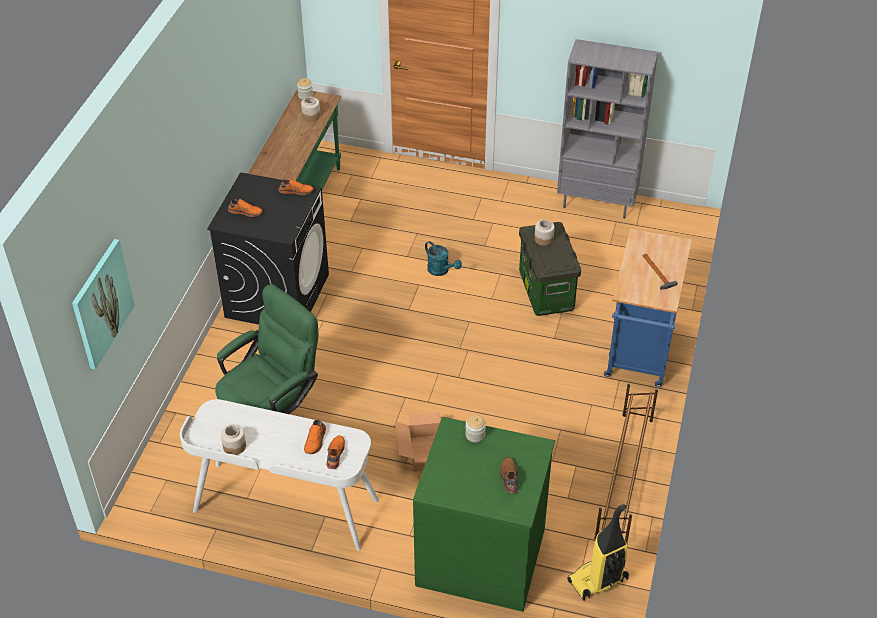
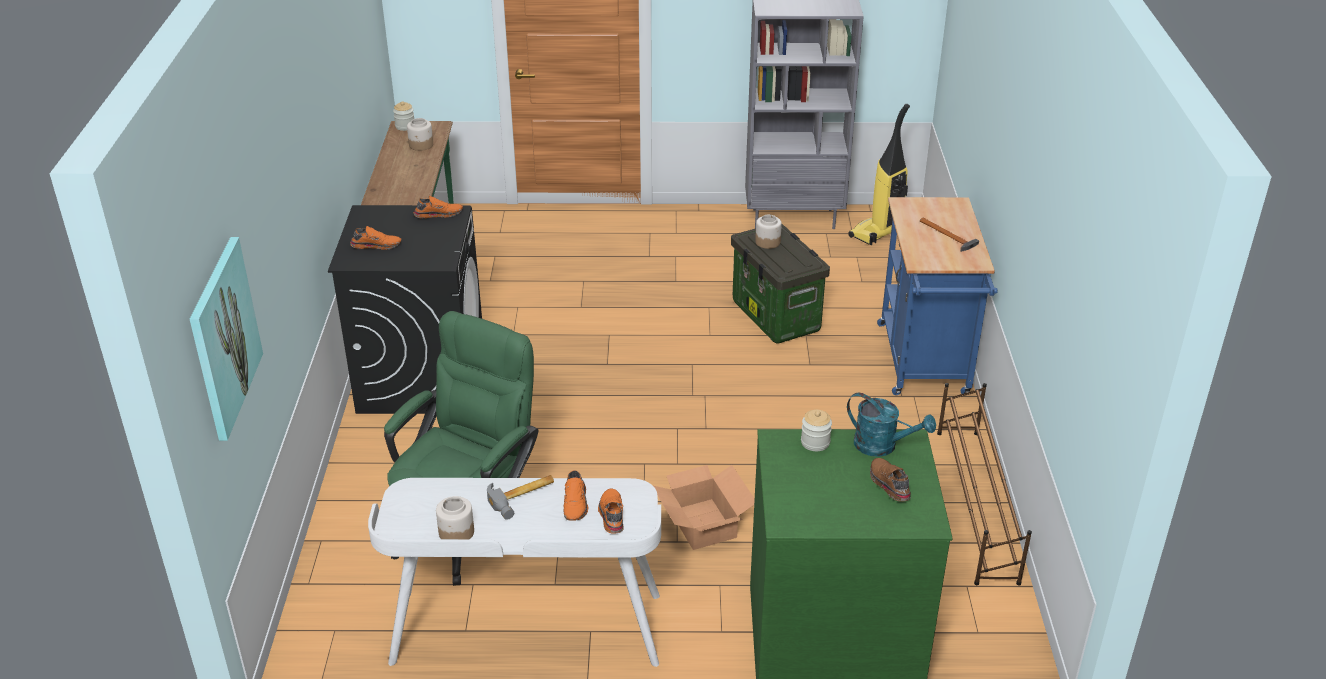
camera: 15 degrees left, 10 degrees down
(284, 429) = (523, 497): none -> hammer
(441, 271) = (632, 315): turquoise watering can -> turquoise watering can (882, 446)
(597, 581) = (1005, 636): vacuum cleaner -> vacuum cleaner (877, 233)

